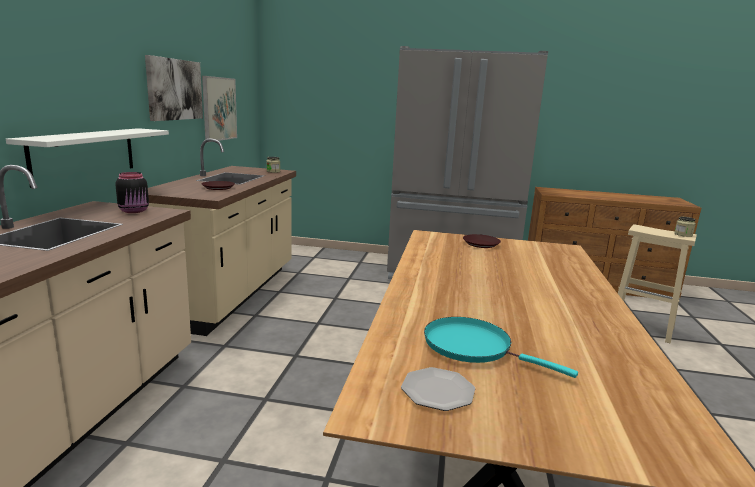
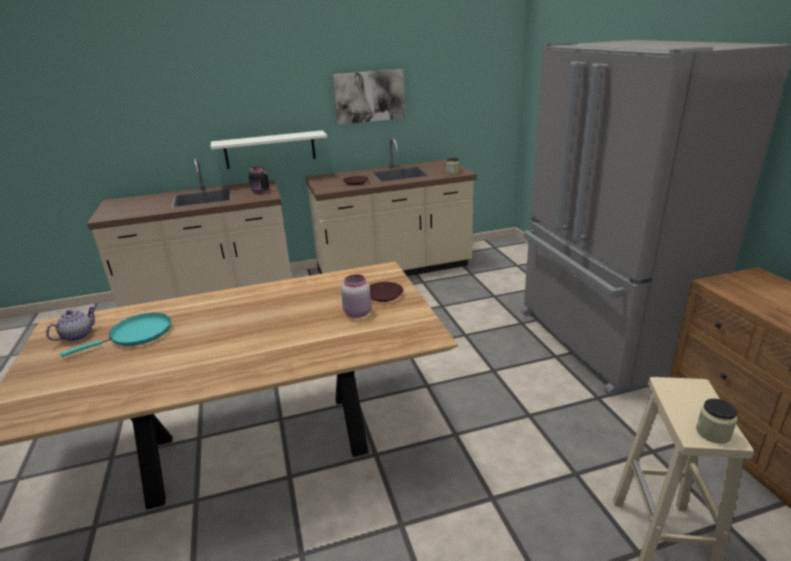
camera: 65 degrees right, 10 degrees up
(219, 109) = (438, 106): picture -> none
(437, 391) = (77, 336): plate -> teapot
(473, 346) = (137, 334): turquoise frying pan -> turquoise frying pan turned 45 degrees clockwise
(507, 256) = (357, 312): none -> pink jar

